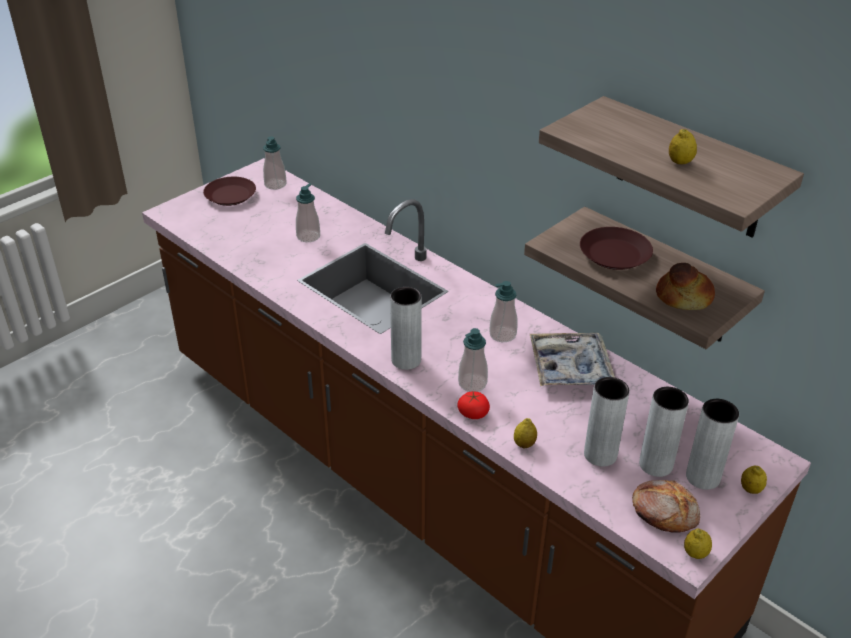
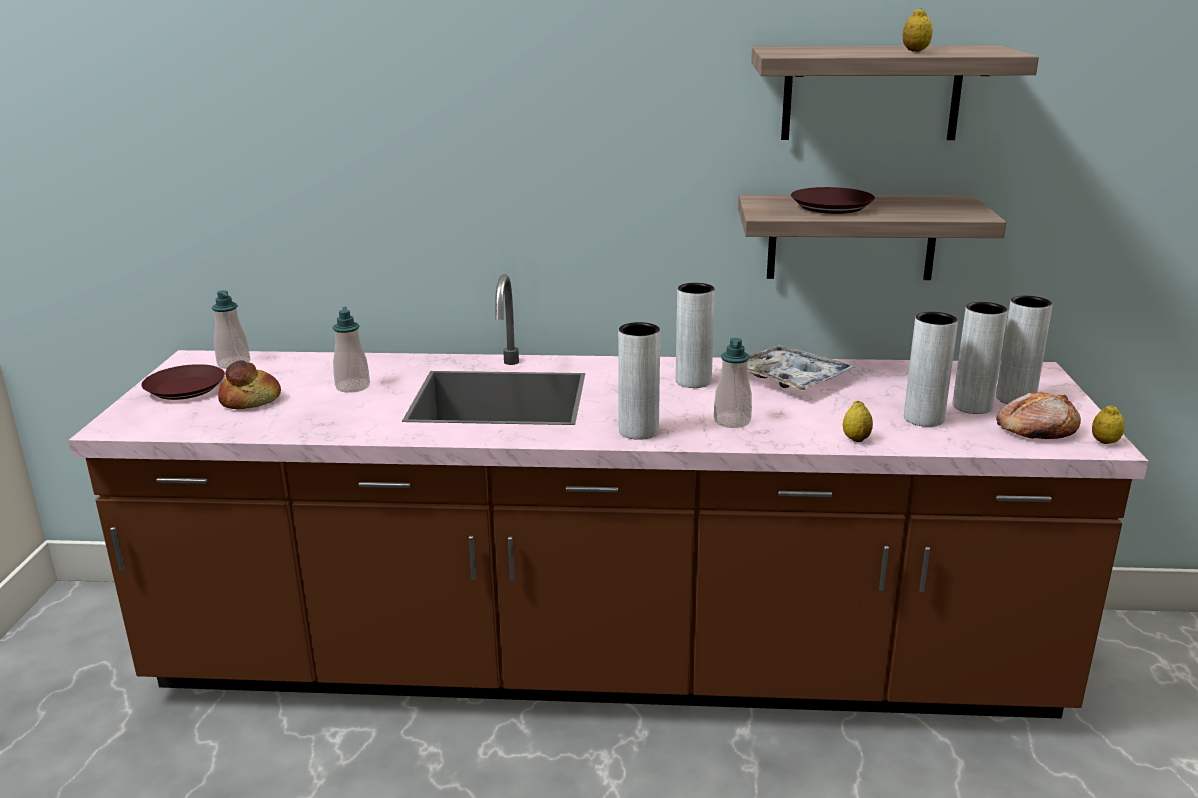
camera: 40 degrees left, 15 degrees down
(473, 413) = (773, 439): tomato -> none
(502, 334) = (693, 381): soap dispenser -> grey vase
(684, 298) = (938, 211): bread -> bread (251, 401)
(750, 489) = (1056, 391): lemon -> none

